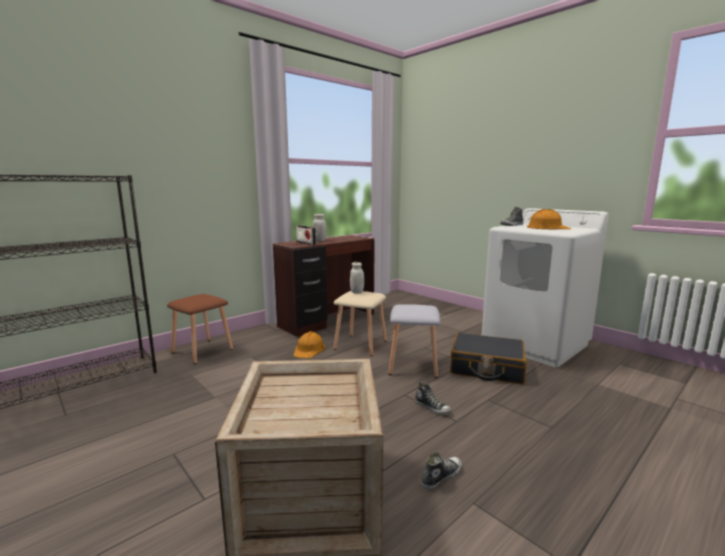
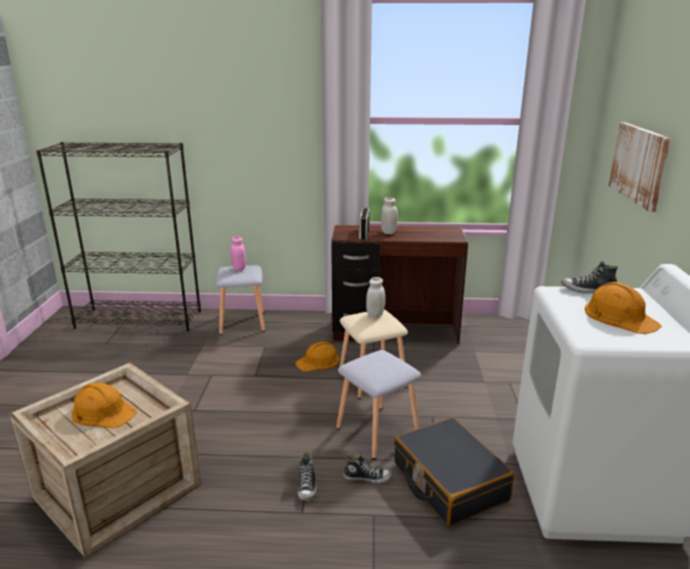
camera: 45 degrees right, 10 degrees up
(194, 297) = (239, 268): none -> pink jar
(201, 351) = (242, 322): brown stool -> grey stool
(300, 399) = (103, 411): none -> orange hard hat
(441, 476) = (201, 544): shoe -> shoe (367, 477)
(453, 177) = (639, 164): none -> picture

